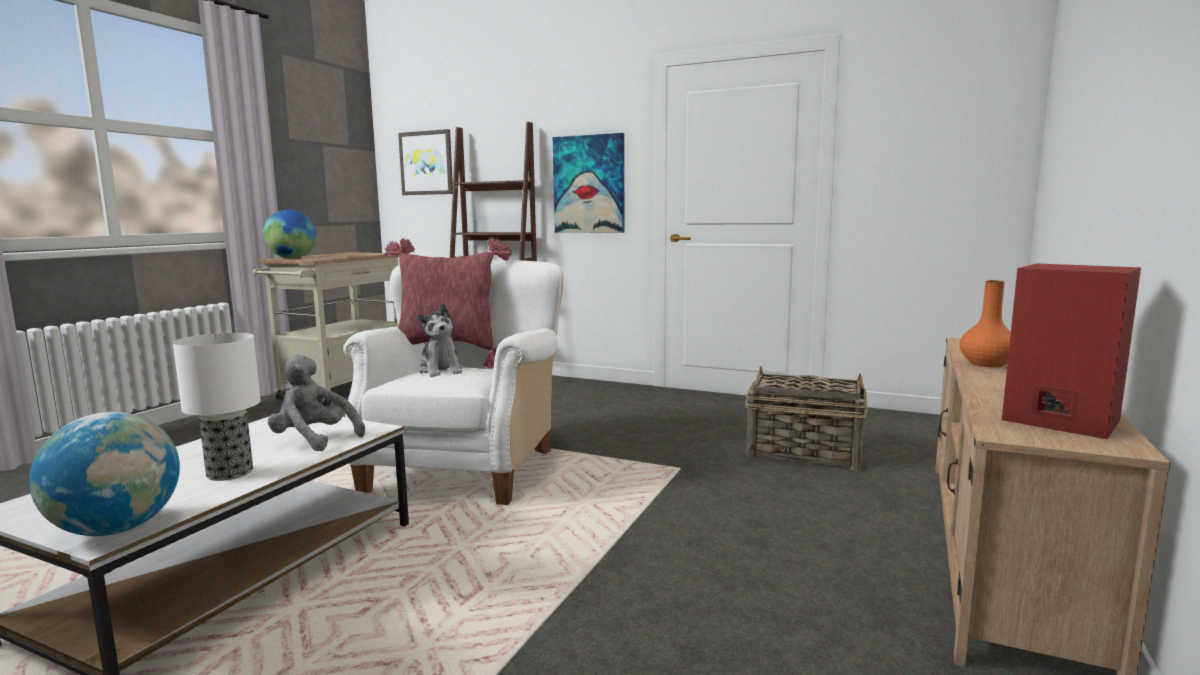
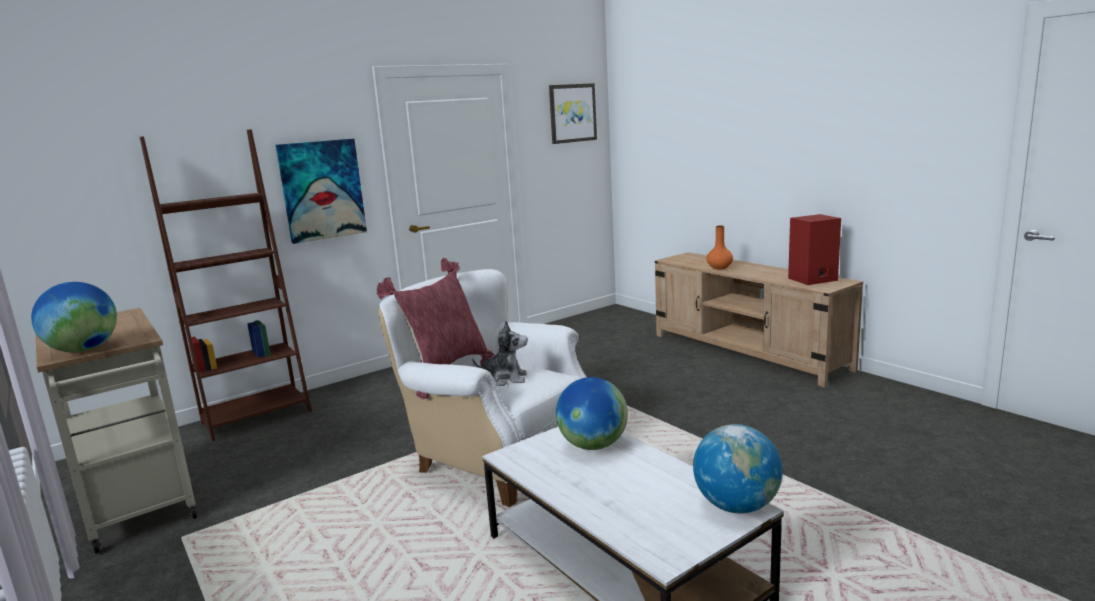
camera: 60 degrees left, 5 degrees up
(231, 472) = (645, 474): table lamp -> none
(313, 440) = (592, 445): grey plush toy -> globe
(426, 163) = (76, 184): picture -> picture (572, 113)
(802, 452) = (601, 355): basket -> none

